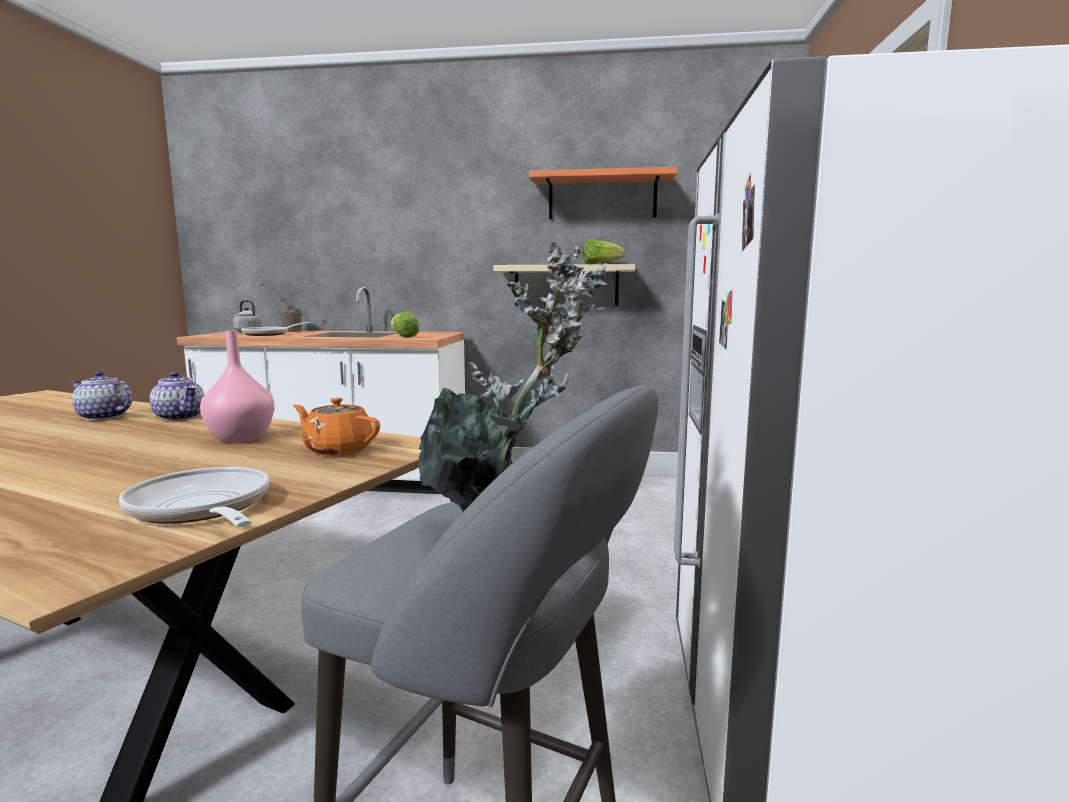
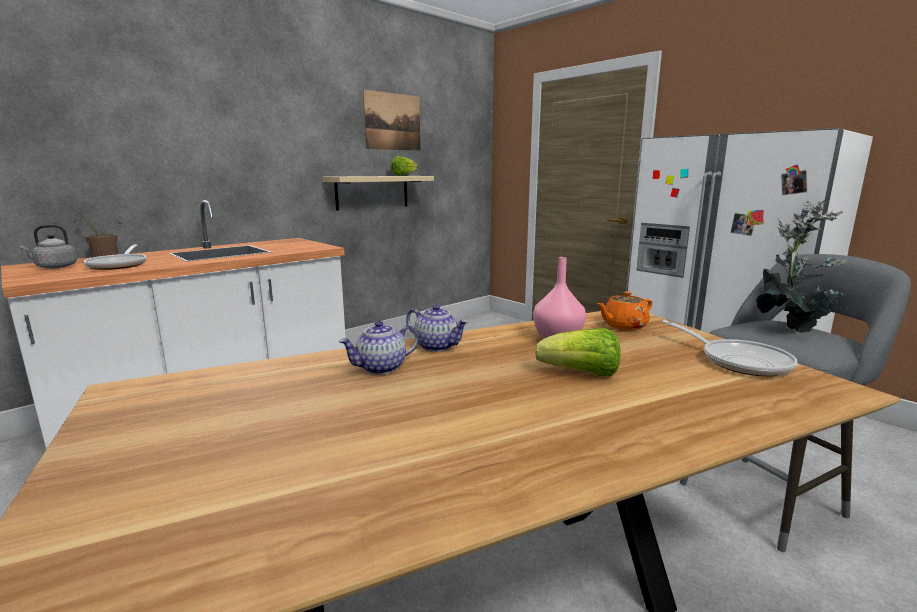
camera: 50 degrees left, 5 degrees up
(180, 417) = (437, 346): teapot -> teapot turned 45 degrees clockwise
(202, 509) = (738, 361): frying pan -> frying pan turned 120 degrees counterclockwise
(403, 337) = (294, 248): lettuce -> lettuce (581, 374)
(602, 197) = (392, 121): orange shelf -> picture

